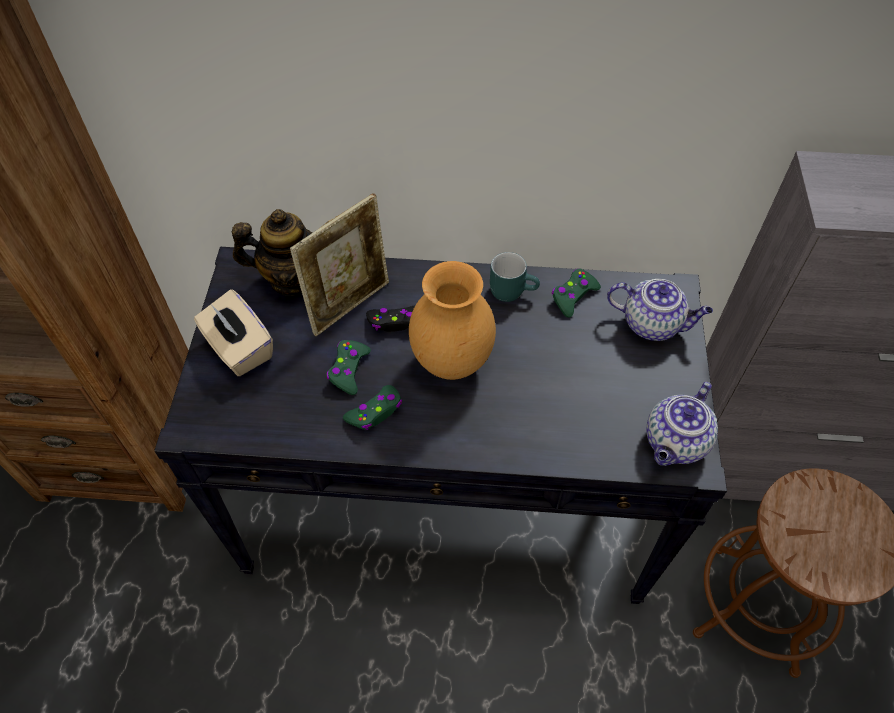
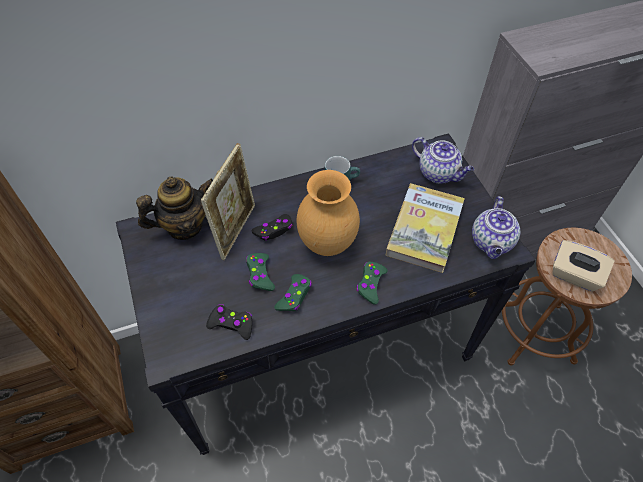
camera: 25 degrees left, 0 degrees up
(239, 349) = (172, 289): beige tissue box -> beige tissue box (574, 275)
(283, 416) = (231, 324): none -> black game controller
(573, 296) = (381, 172): green game controller -> green game controller (371, 284)
(590, 391) = (424, 229): none -> book
(652, 324) = (438, 173): teapot -> teapot turned 45 degrees clockwise

